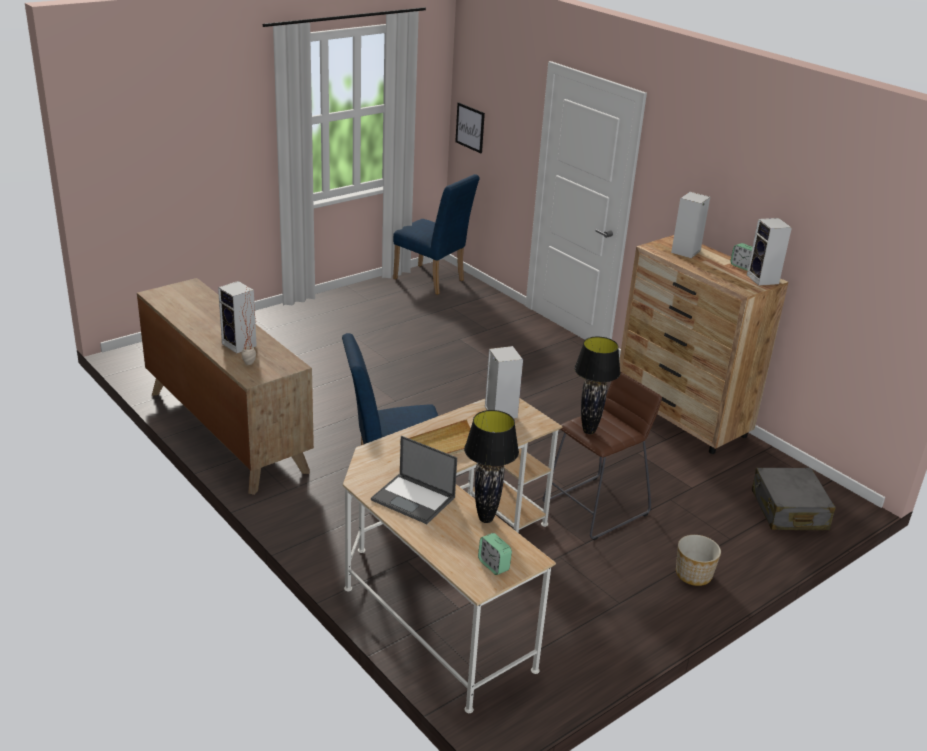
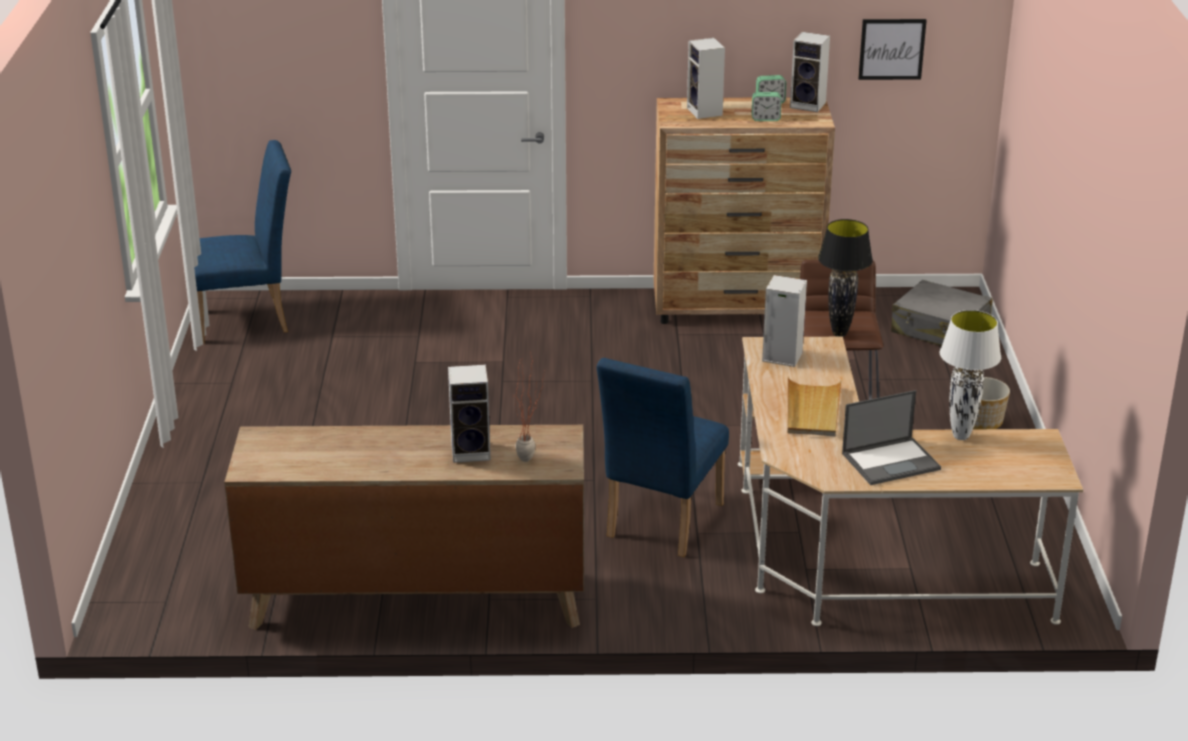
camera: 50 degrees left, 0 degrees up
(470, 127) = (227, 78): picture -> picture (891, 49)
(486, 519) = (961, 436): black table lamp -> white table lamp
(493, 565) = (1036, 460): alarm clock -> alarm clock (765, 118)

